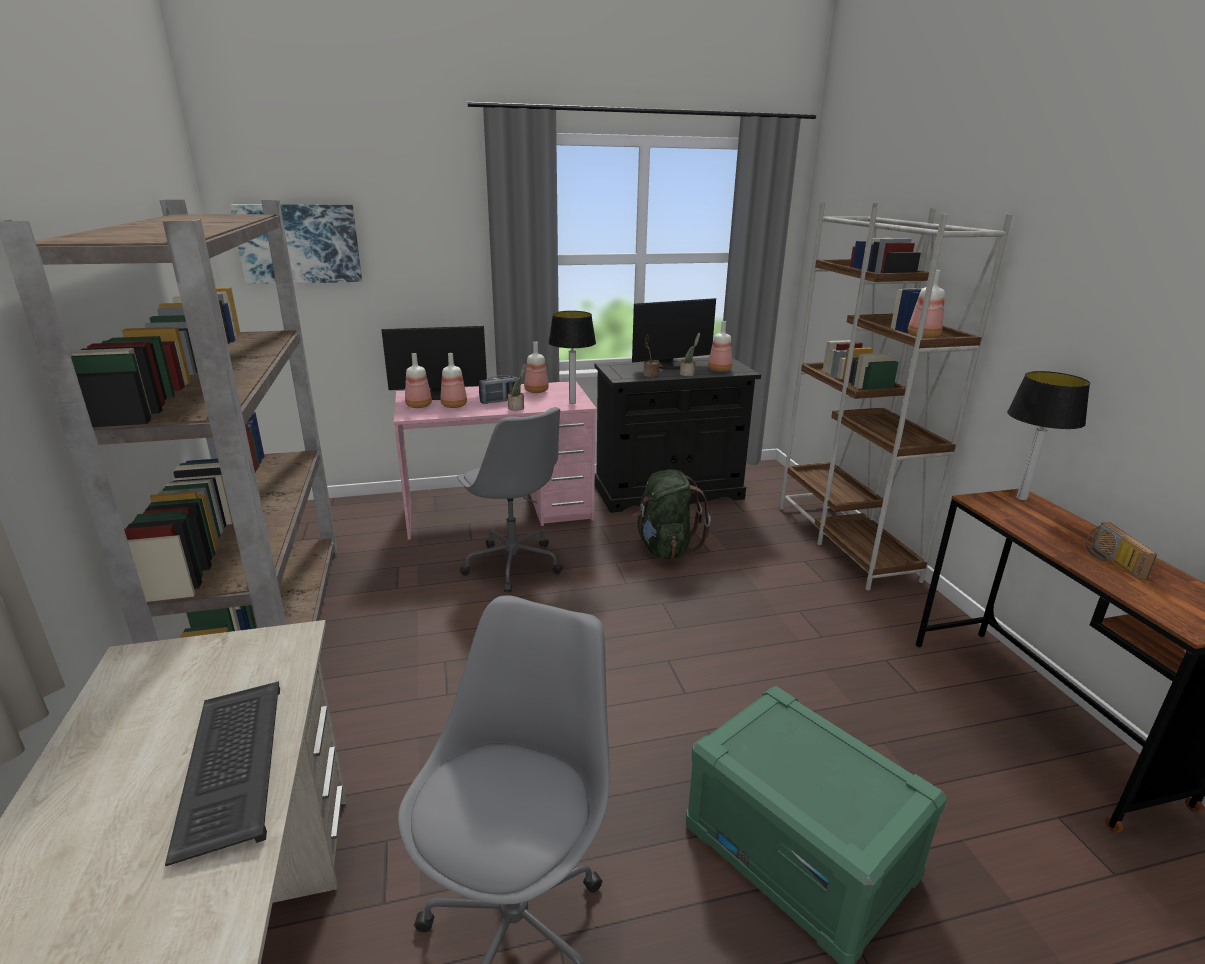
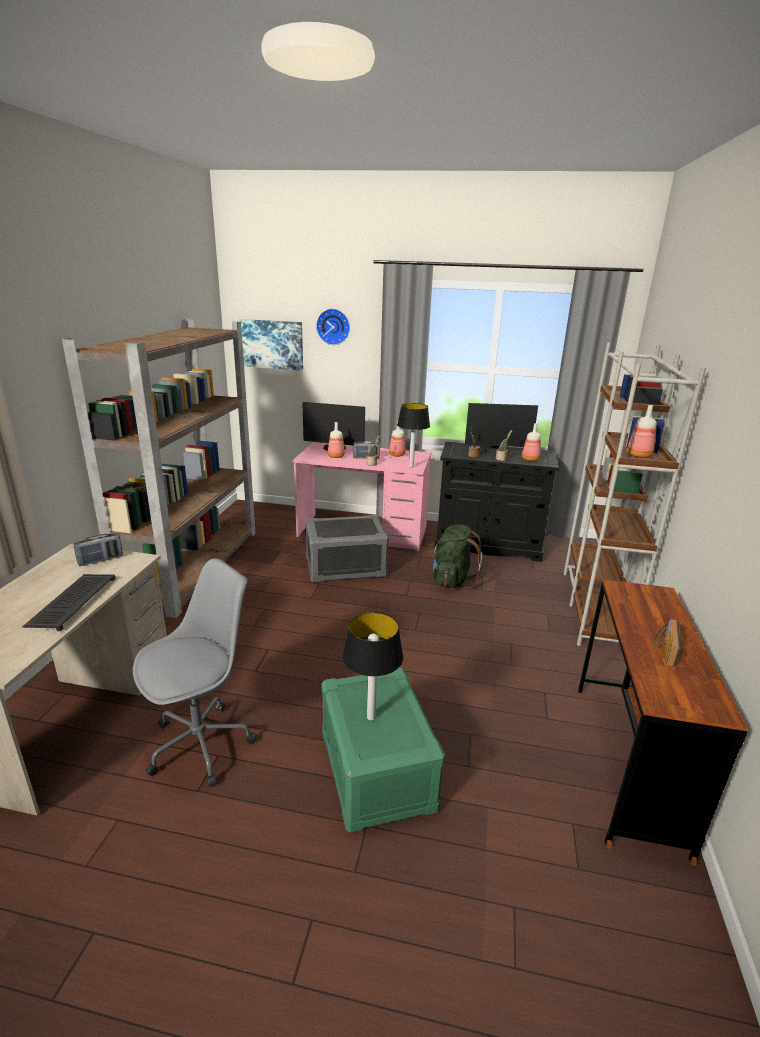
camera: 25 degrees right, 0 degrees up
(211, 662) = (100, 560): none -> radio
(406, 209) = (333, 326): none -> wall clock
(418, 406) = (315, 453): bottle -> none
(514, 566) = (345, 567): grey office chair -> grey storage box
(1022, 498) = (658, 594): table lamp -> table lamp (370, 717)

